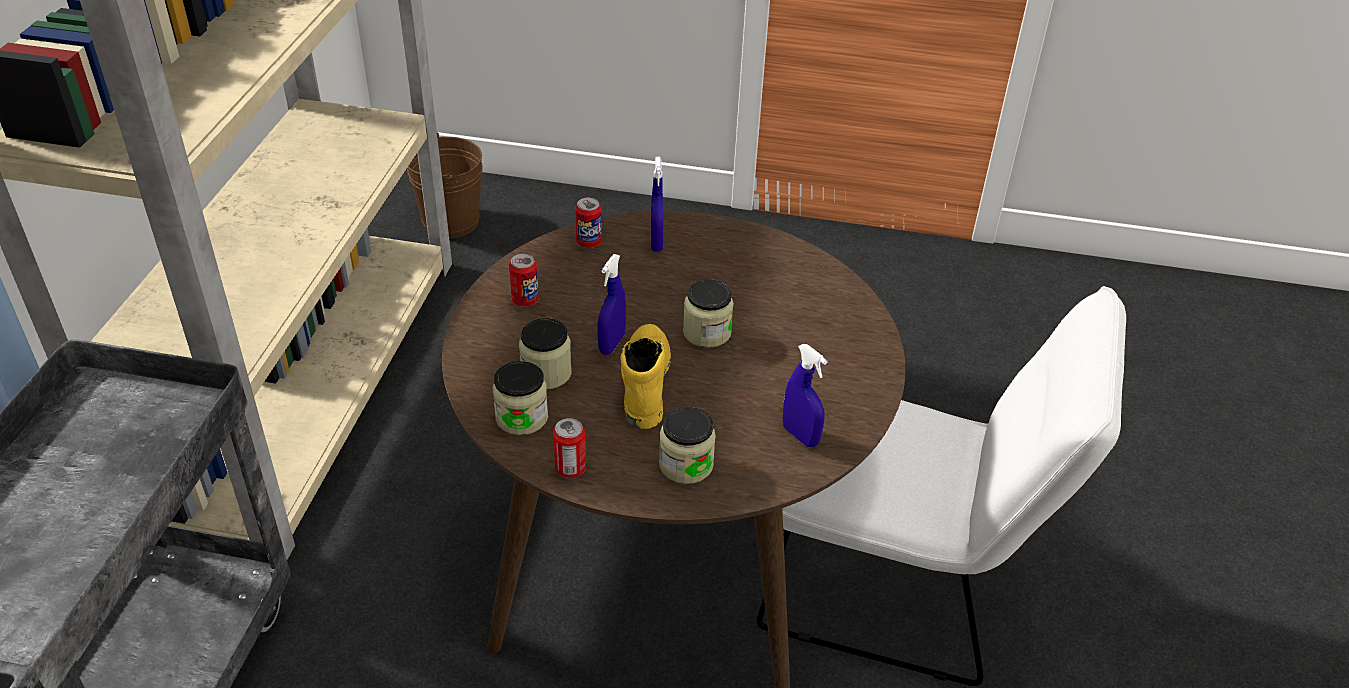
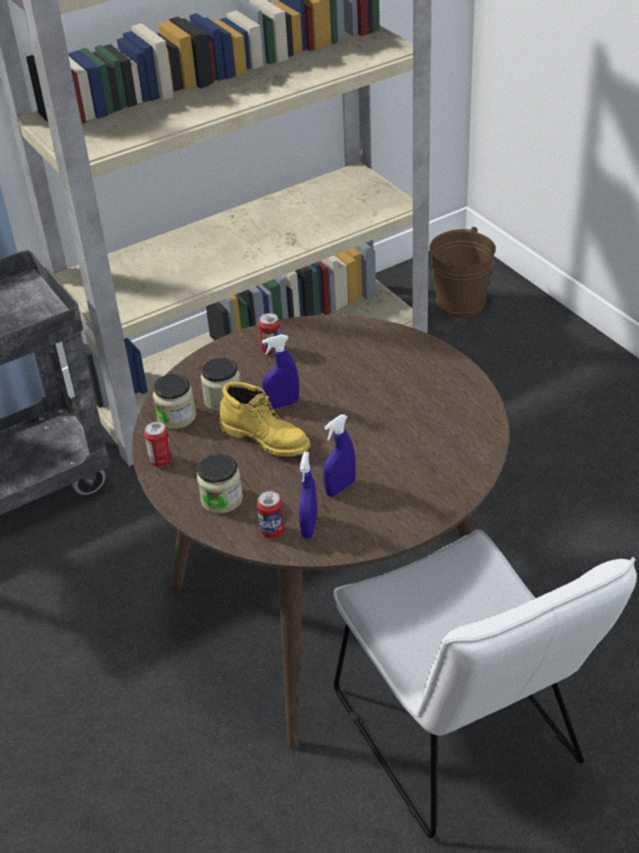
camera: 50 degrees right, 0 degrees up
(589, 243) = (358, 334): can -> can (272, 531)
(643, 383) = (266, 438): yellow boot -> yellow boot turned 75 degrees clockwise
(656, 242) = (400, 356): blue spray bottle -> blue spray bottle (340, 488)
(707, 332) = (347, 431): jar -> none

